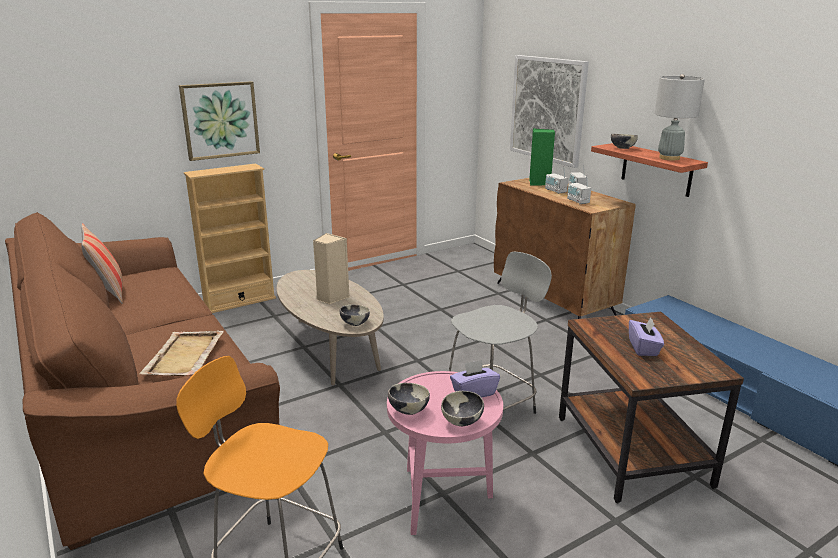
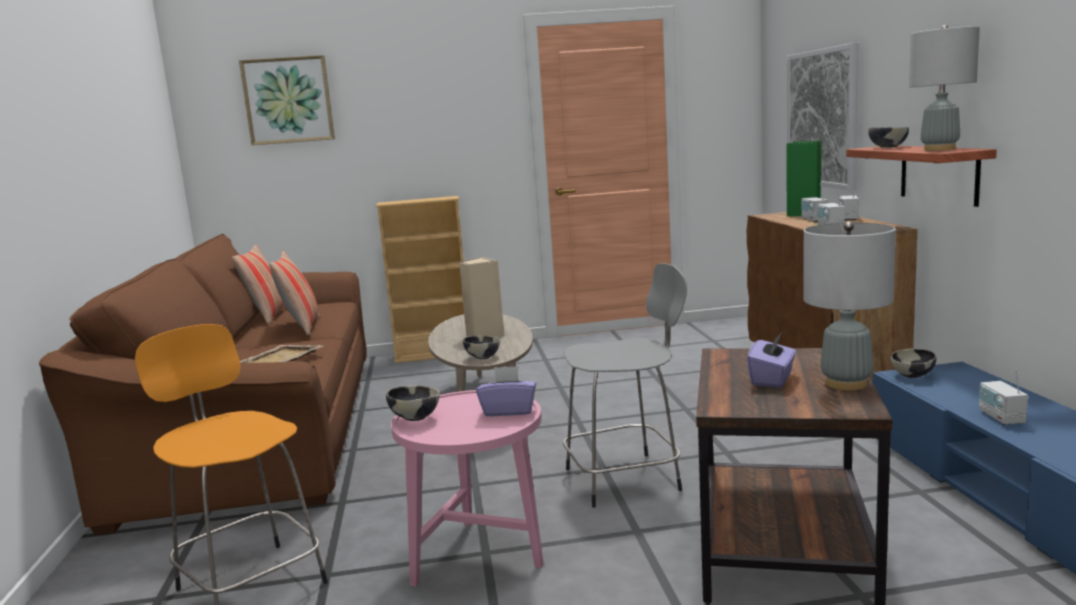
camera: 25 degrees right, 10 degrees down
(162, 305) = (301, 327): none -> pillow
(220, 120) = (420, 147): picture -> picture (288, 100)
(462, 422) = (461, 433): bowl -> bowl (913, 376)
(689, 347) = (845, 383): none -> grey table lamp
(724, 342) = (1001, 418): none -> radio

